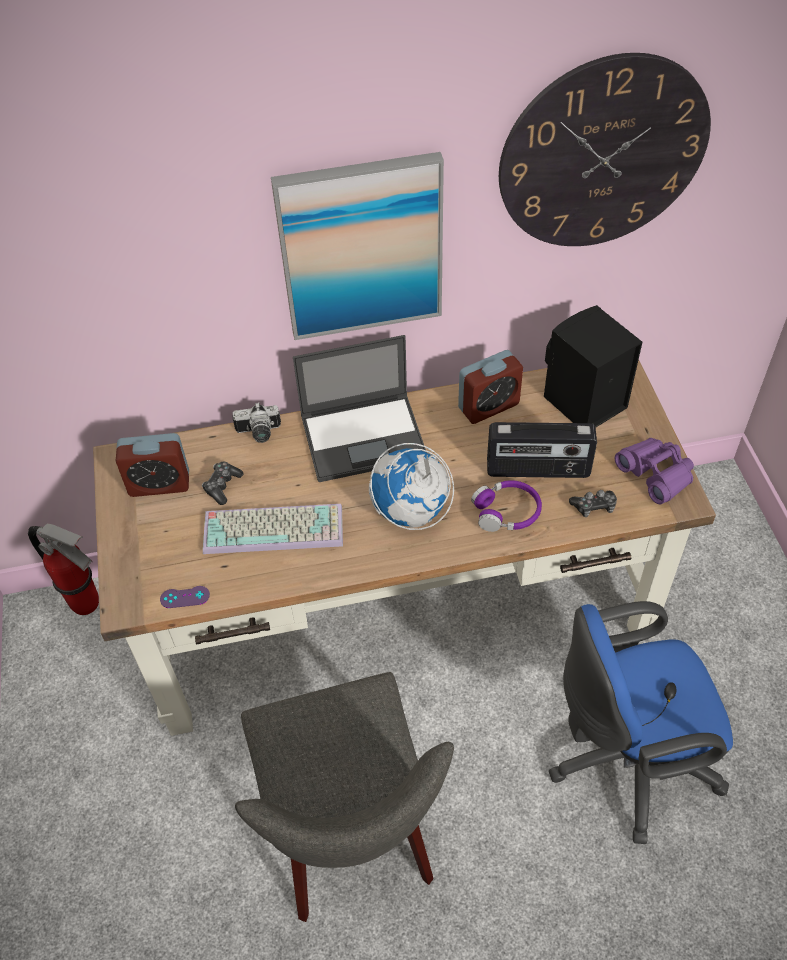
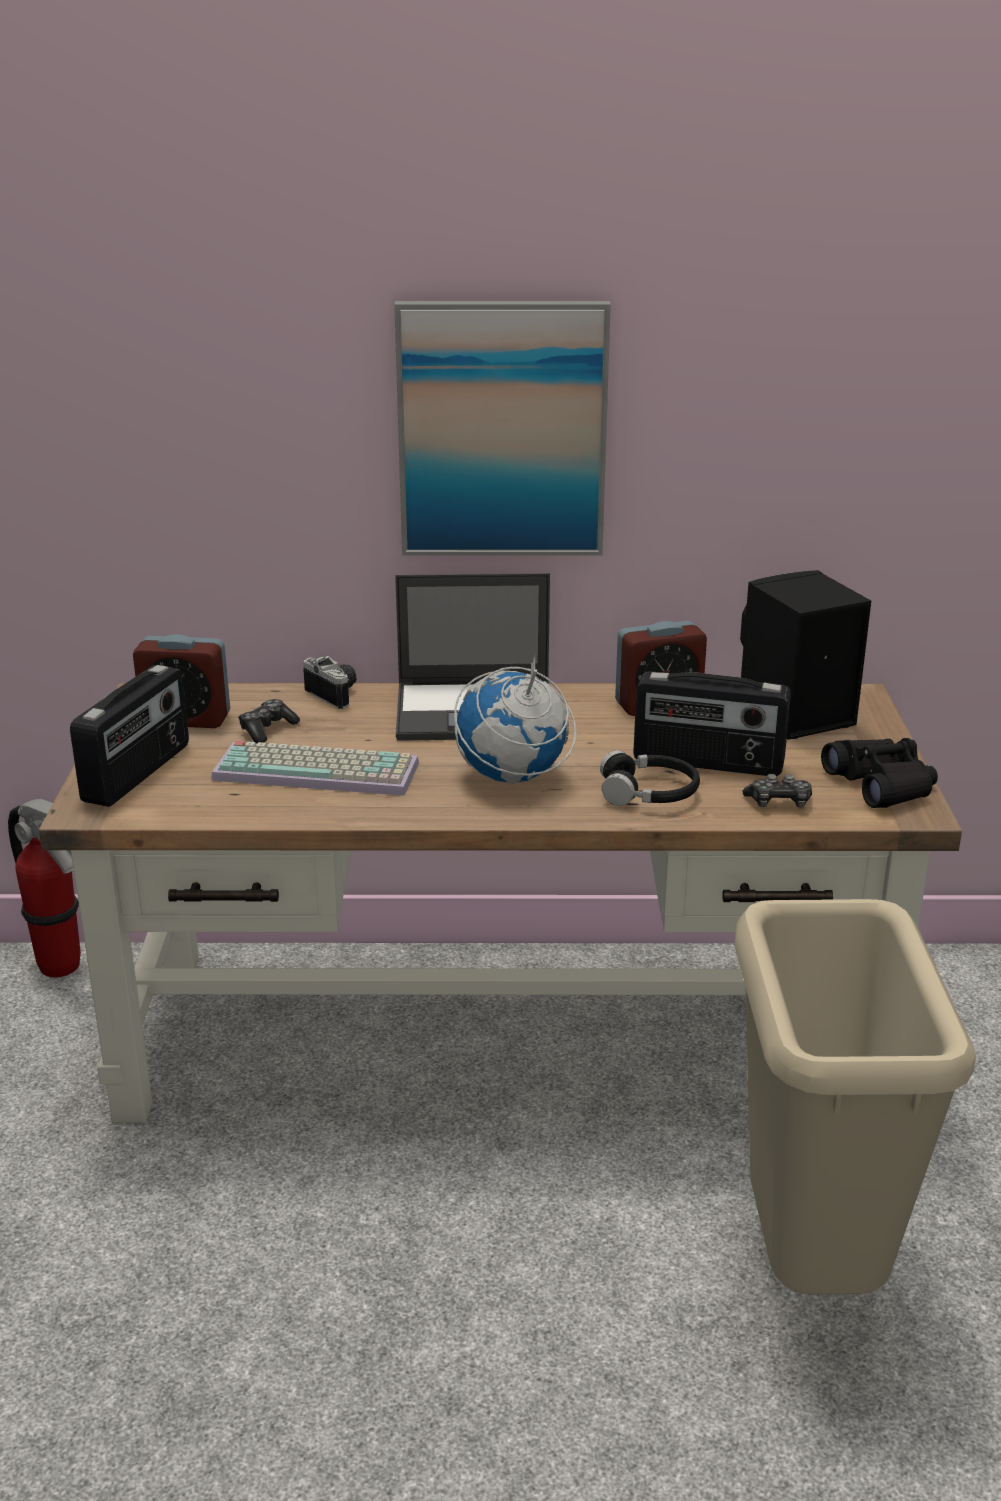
camera: 10 degrees right, 25 degrees down
(148, 555) = (138, 773): none -> radio
(185, 597) = (167, 813): purple game controller -> none
(259, 433) = (337, 694): camera -> camera turned 135 degrees counterclockwise
(350, 834) = (332, 1284): grey chair -> none
(507, 512) = (649, 793): purple headphones -> black headphones
(603, 154) = (823, 343): wall clock -> none
(625, 760) = (807, 1267): blue office chair -> beige trash can
(656, 474) = (881, 785): purple binoculars -> black binoculars

